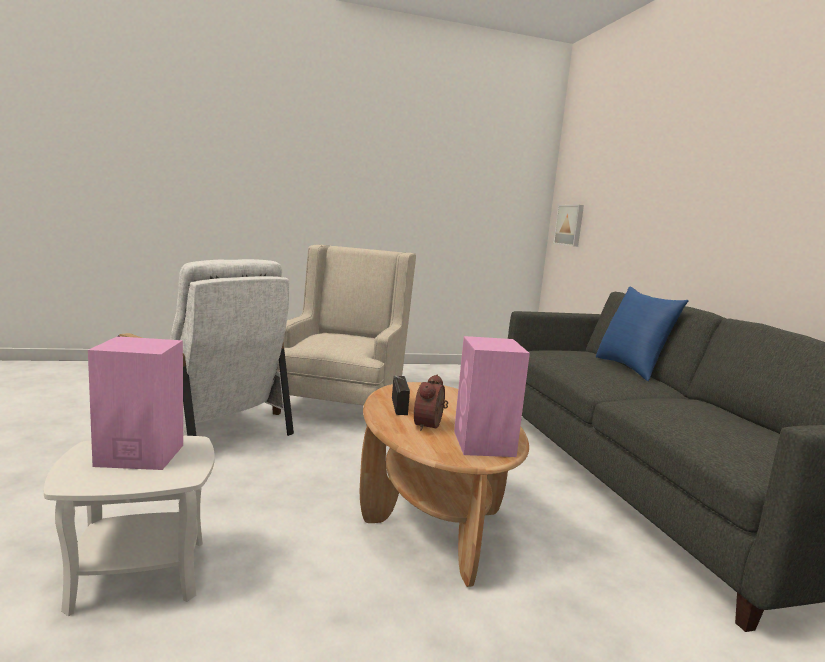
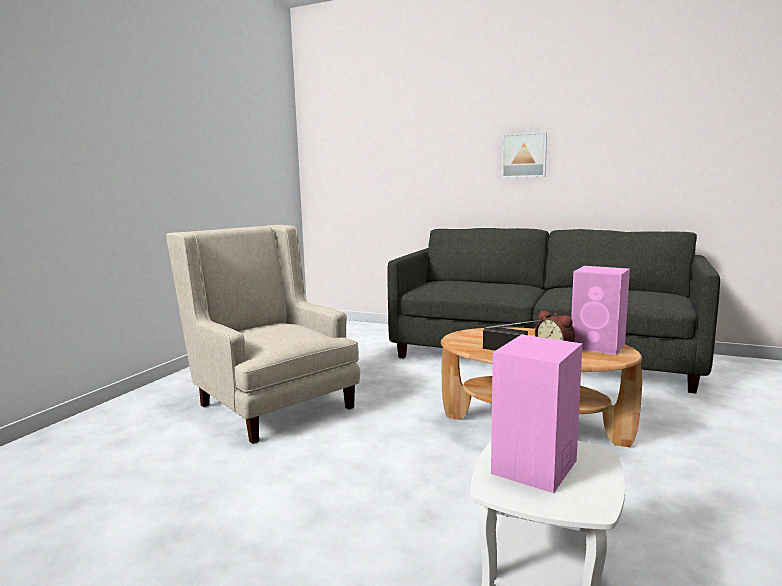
camera: 50 degrees left, 0 degrees up
(201, 428) = (230, 493): white armchair -> none
(570, 225) = (333, 180): picture -> picture (524, 155)
(631, 368) = (492, 282): blue pillow -> none

